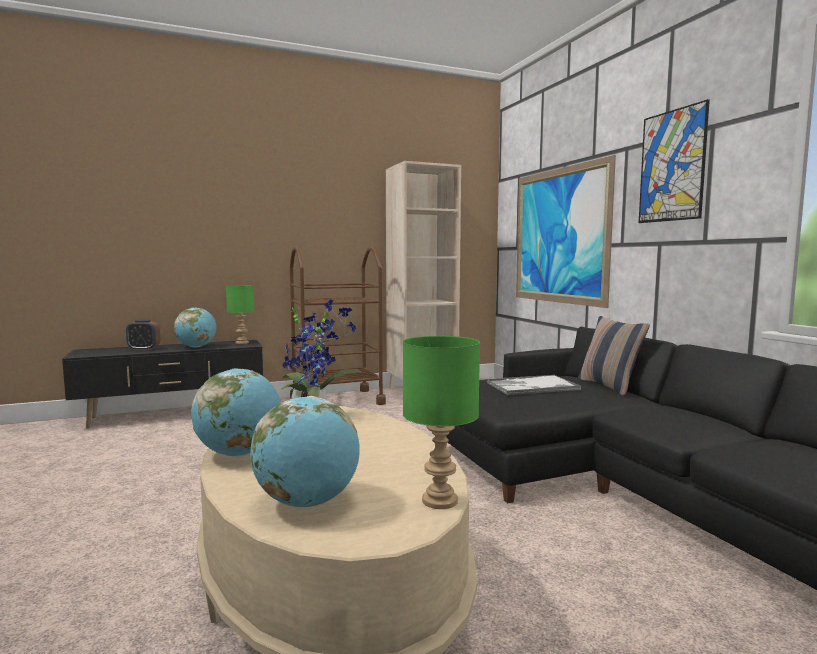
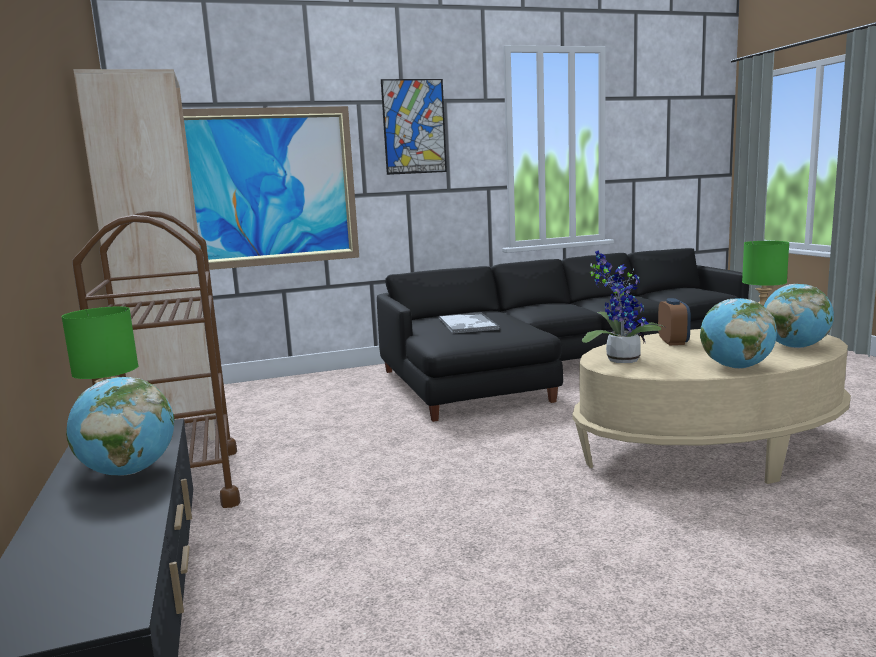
camera: 85 degrees left, 5 degrees up
(144, 349) = (90, 530): alarm clock -> alarm clock (673, 342)
(609, 386) = (461, 312): pillow -> none

